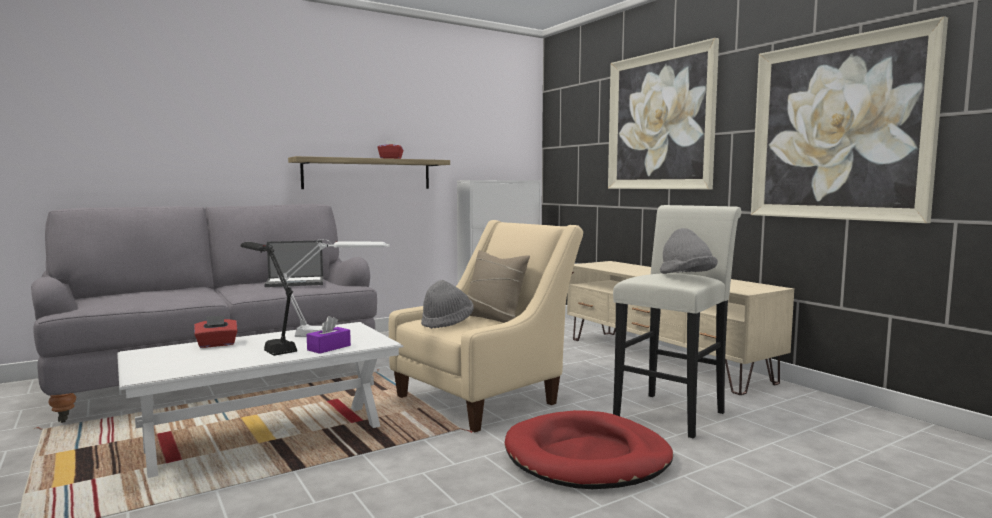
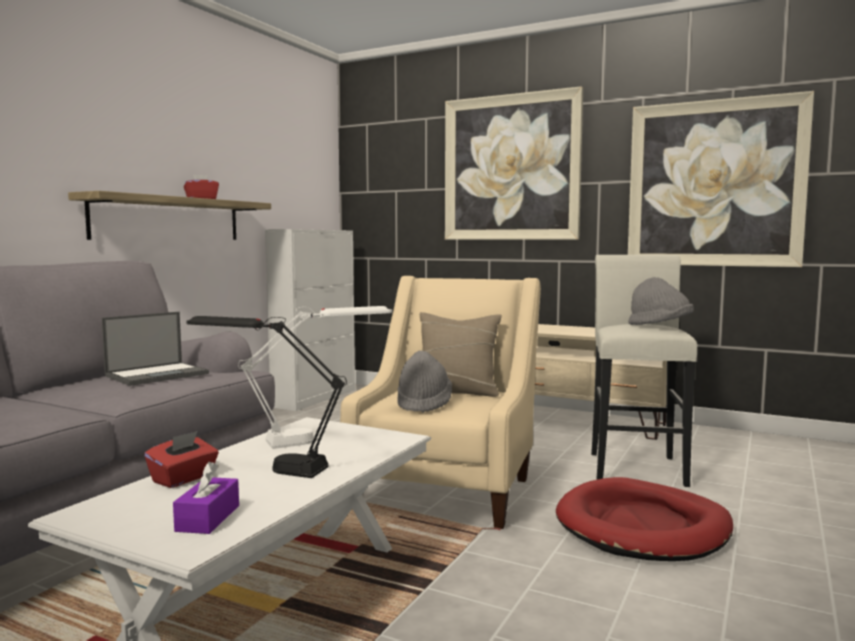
camera: 30 degrees left, 0 degrees up
(329, 348) = (357, 455): purple tissue box -> purple tissue box (208, 518)

